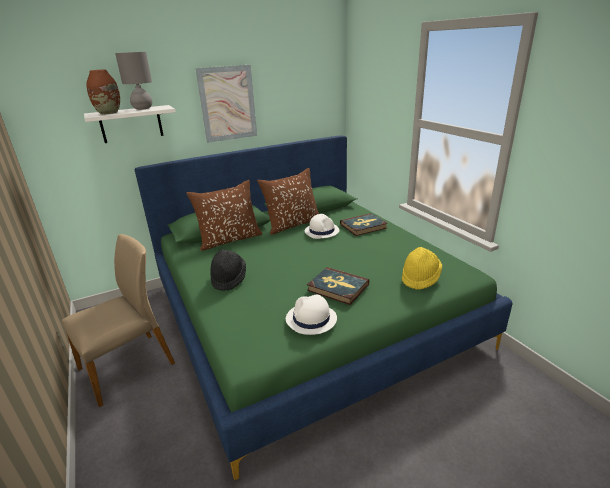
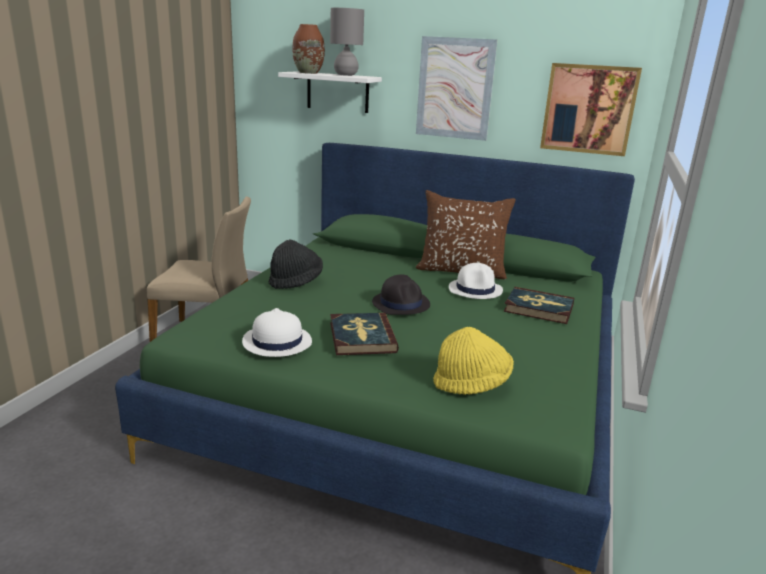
camera: 45 degrees right, 5 degrees down
(229, 239) = (370, 255): brown pillow -> none
(311, 102) = (588, 109): none -> picture
(312, 258) = (401, 303): none -> black hat

